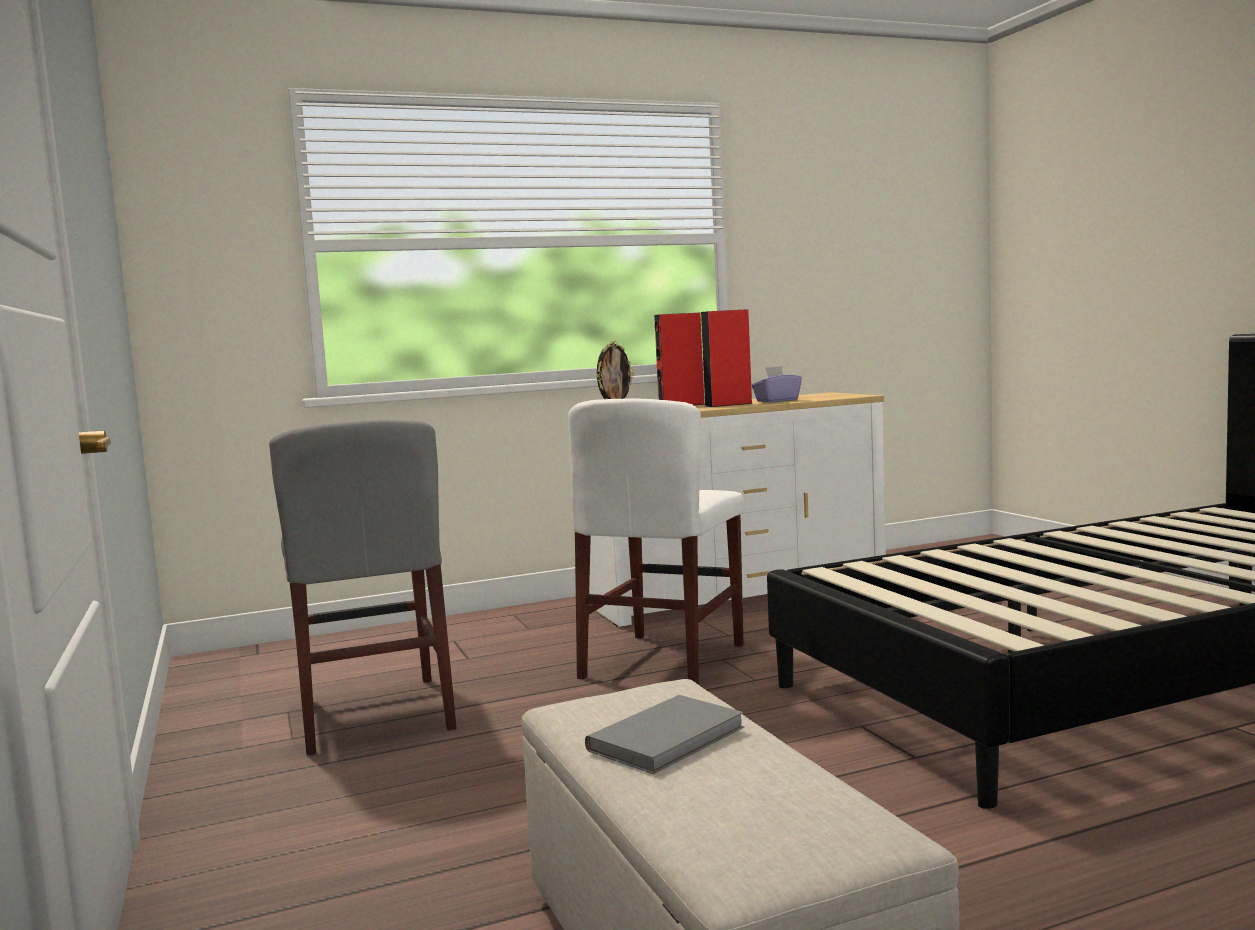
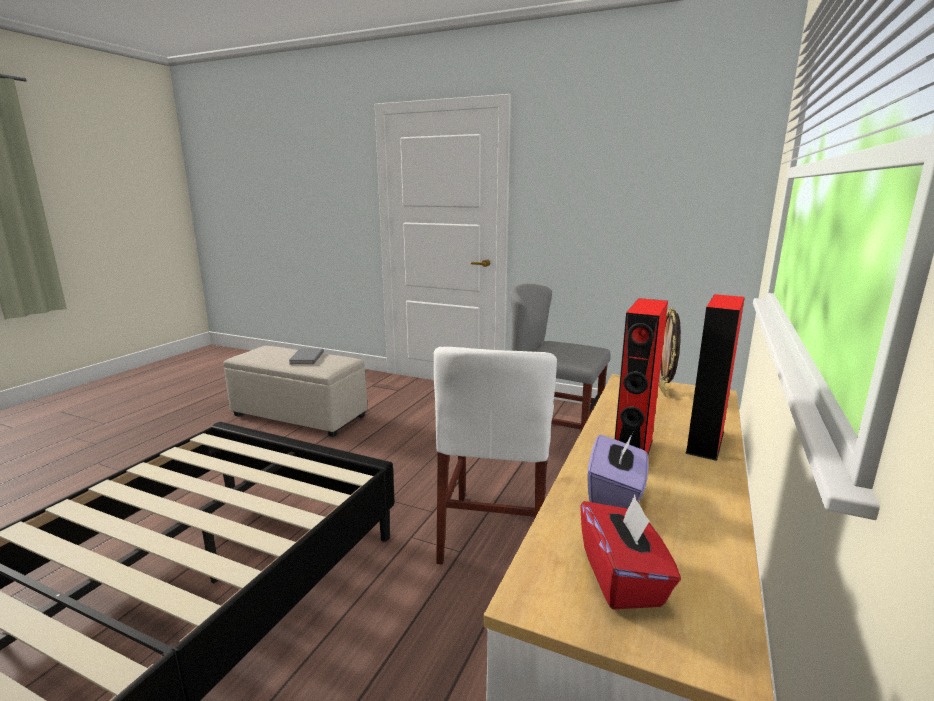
camera: 135 degrees right, 10 degrees up
(664, 661) = (495, 532): white chair -> white chair turned 150 degrees counterclockwise
(823, 396) = (623, 578): none -> red tissue box

